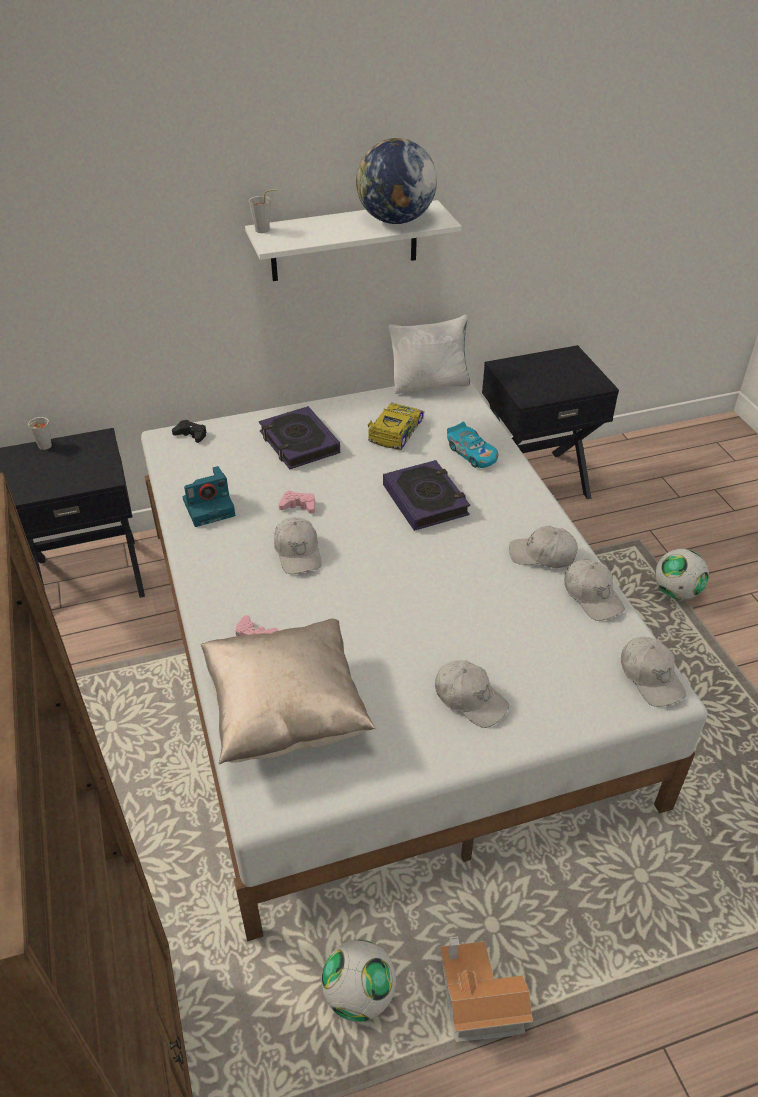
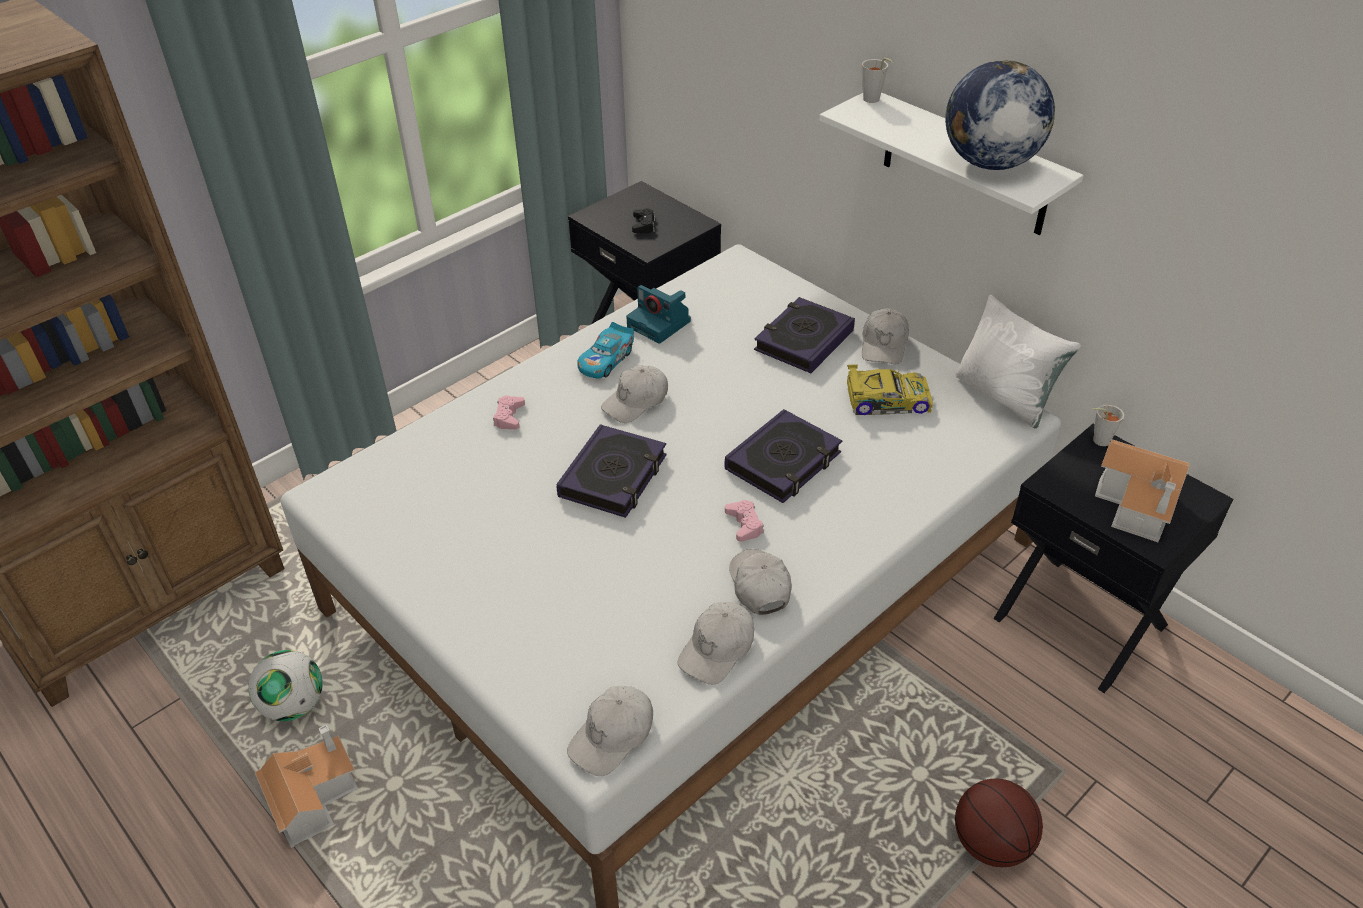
camera: 65 degrees right, 0 degrees up
(43, 447) = (661, 201): grey cup -> grey cup (1097, 440)
(191, 435) = (756, 271): black game controller -> black game controller (643, 225)
(286, 713) = (427, 470): beige pillow -> none
(298, 506) = (704, 377): pink game controller -> pink game controller (744, 524)
(380, 593) = (613, 477): none -> book
(470, 699) = (503, 588): white cap -> white cap (884, 344)
(472, 453) = (900, 473): toy car -> toy car (606, 360)
(564, 376) = (1138, 505): none -> toy house
(676, 592) = (991, 843): football -> basketball

